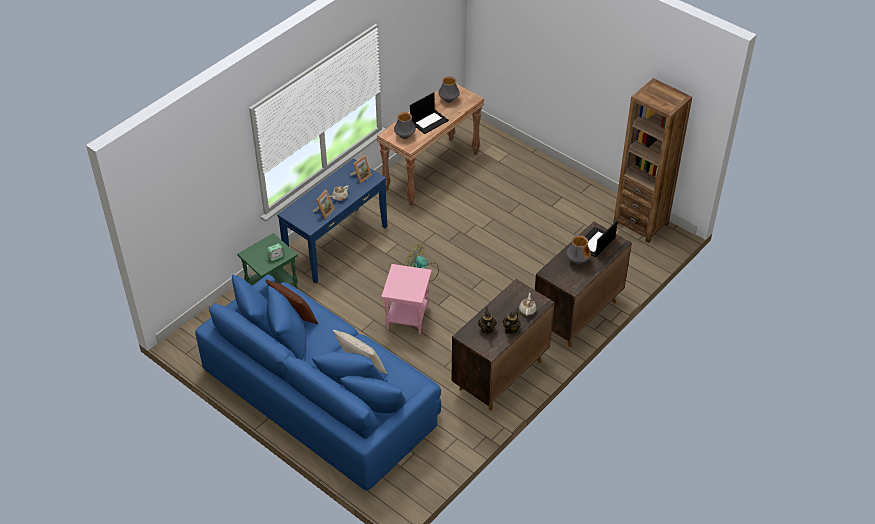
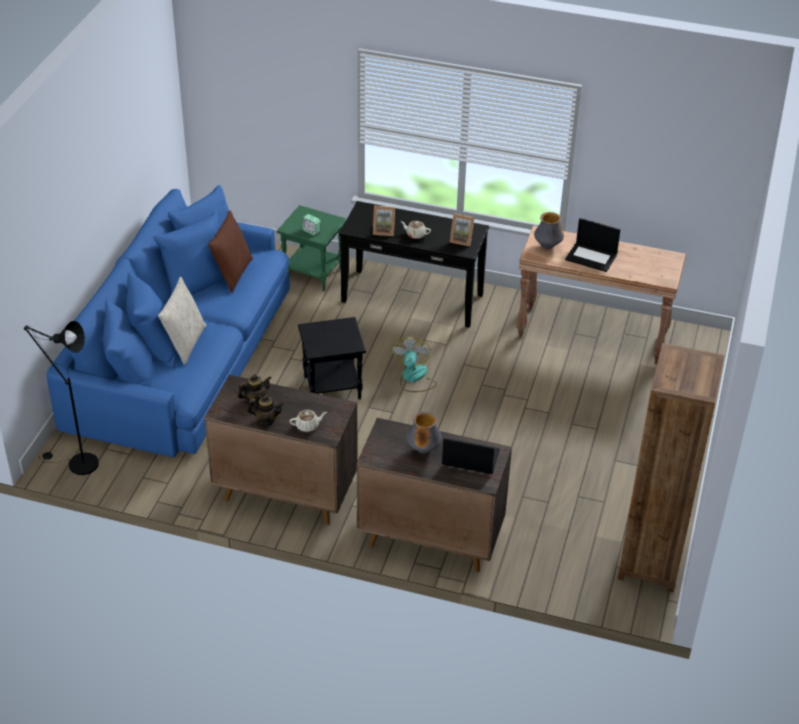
camera: 65 degrees right, 5 degrees down
(336, 244) = (412, 297): blue console table -> black console table
(406, 317) = (333, 387): pink side table -> black side table
(408, 488) = (77, 464): none -> black floor lamp
(448, 100) = (645, 262): vase -> none

